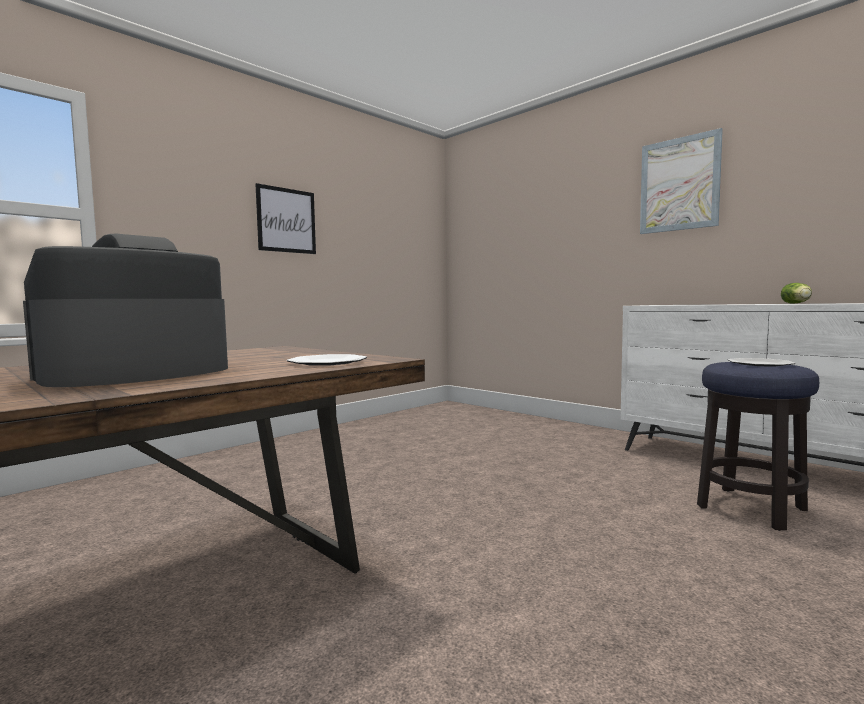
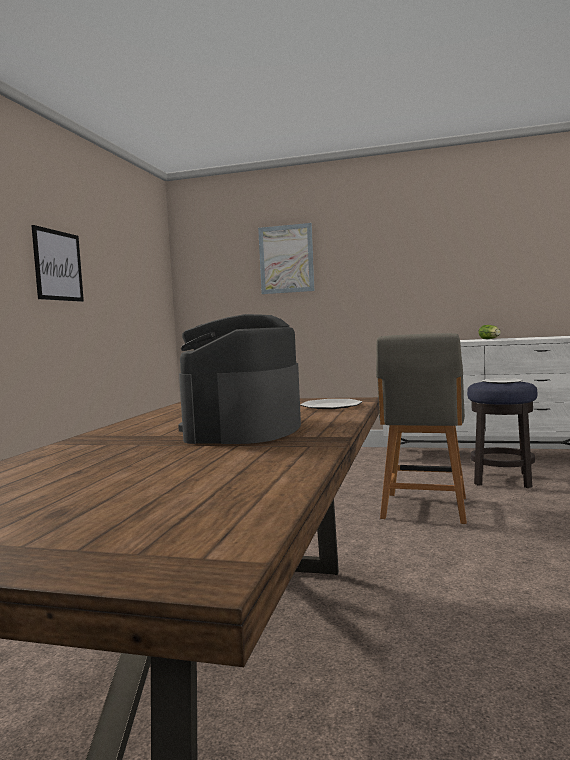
camera: 30 degrees left, 0 degrees up
(578, 521) = (424, 509): none -> grey chair
(679, 184) = (399, 248): picture -> picture (286, 259)

